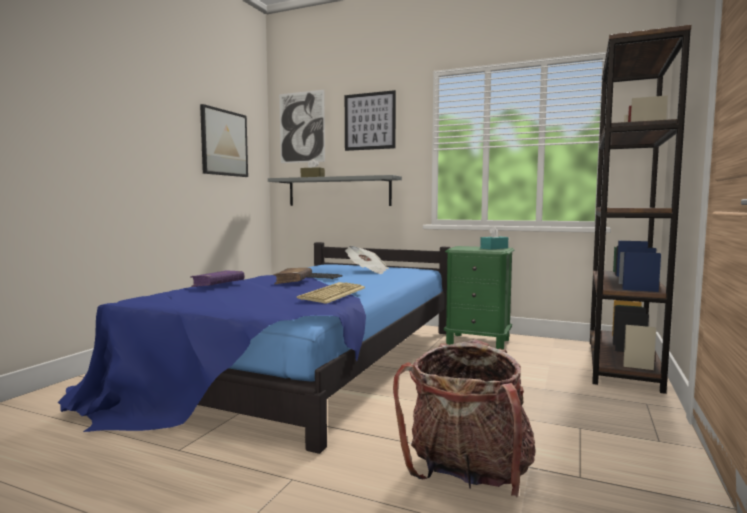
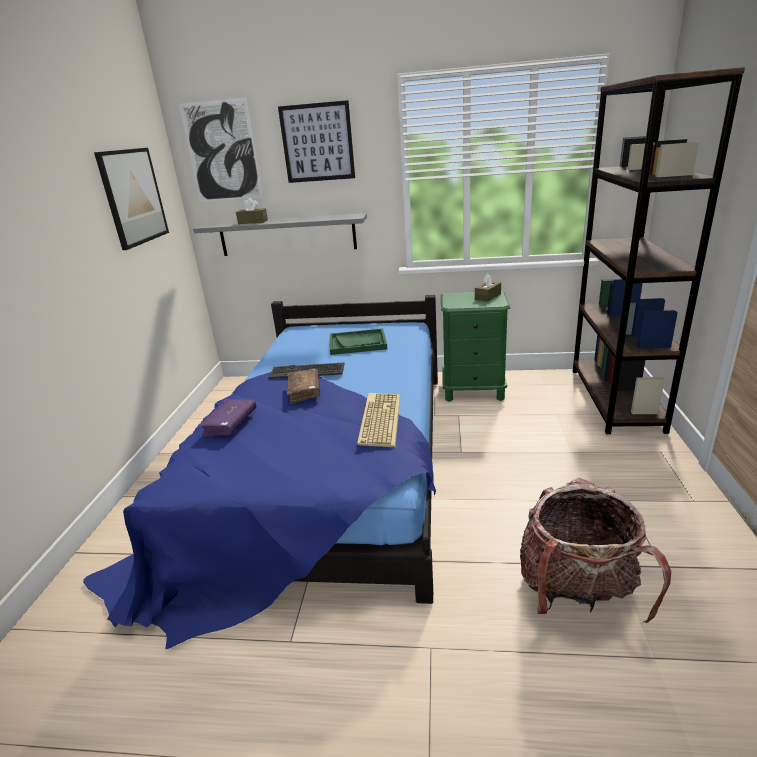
camera: 15 degrees left, 20 degrees up
(367, 271) = (358, 343): newspaper -> green tray
(494, 248) = (488, 296): turquoise tissue box -> brown tissue box

